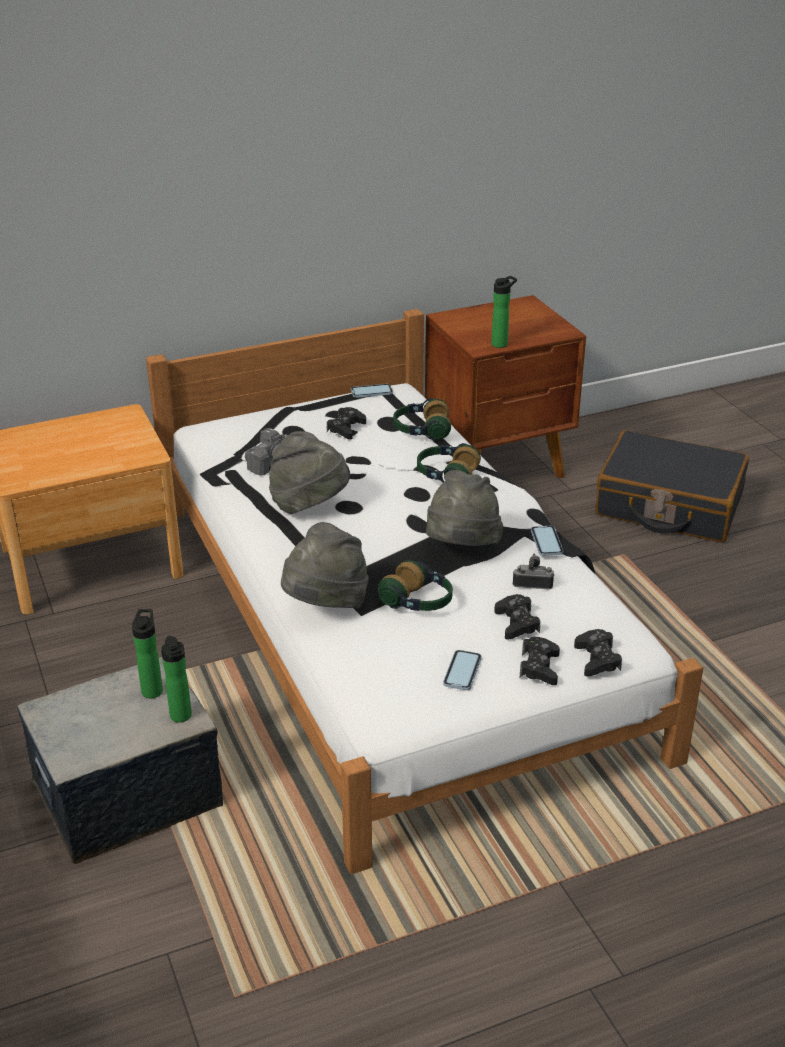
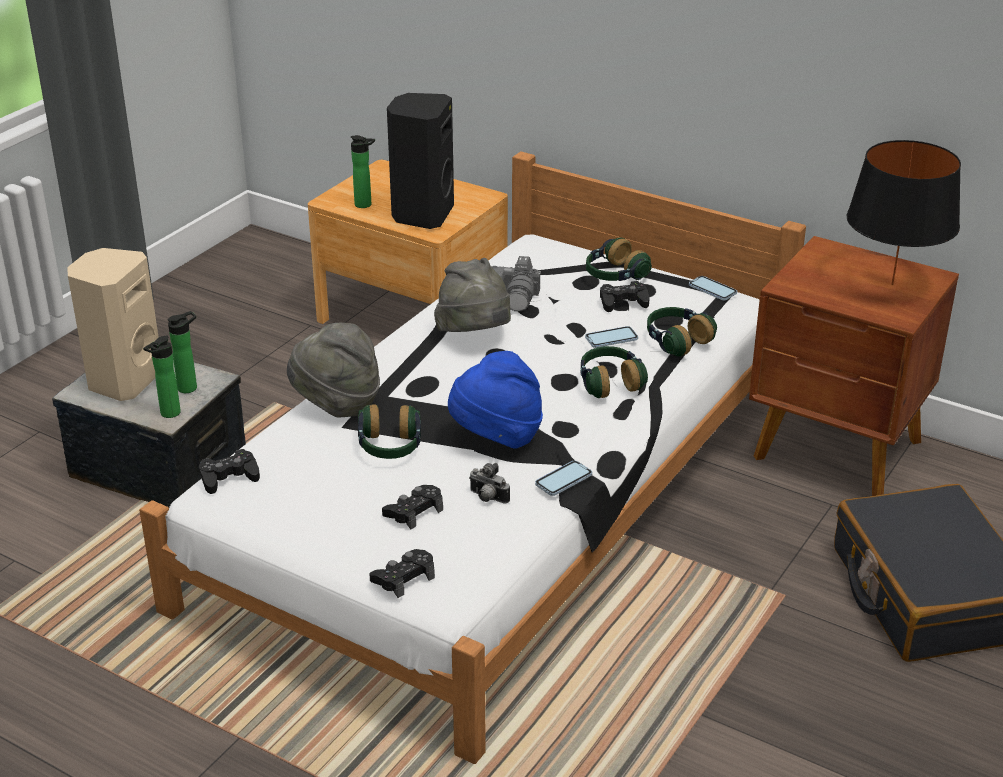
camera: 55 degrees right, 0 degrees up
(88, 727) = (123, 381): none -> beige speaker
(111, 451) = (421, 215): none -> black speaker
(303, 417) = (614, 276): none -> headphones
(461, 549) = (496, 437): grey hat -> blue hat
(462, 671) = (311, 508): phone -> phone (611, 338)
(501, 344) = (813, 294): bottle -> bottle (365, 205)
(521, 317) = (891, 284): none -> black table lamp
(532, 584) = (487, 498): camera -> camera turned 150 degrees clockwise
(539, 667) = (358, 548): black game controller -> black game controller (229, 477)

